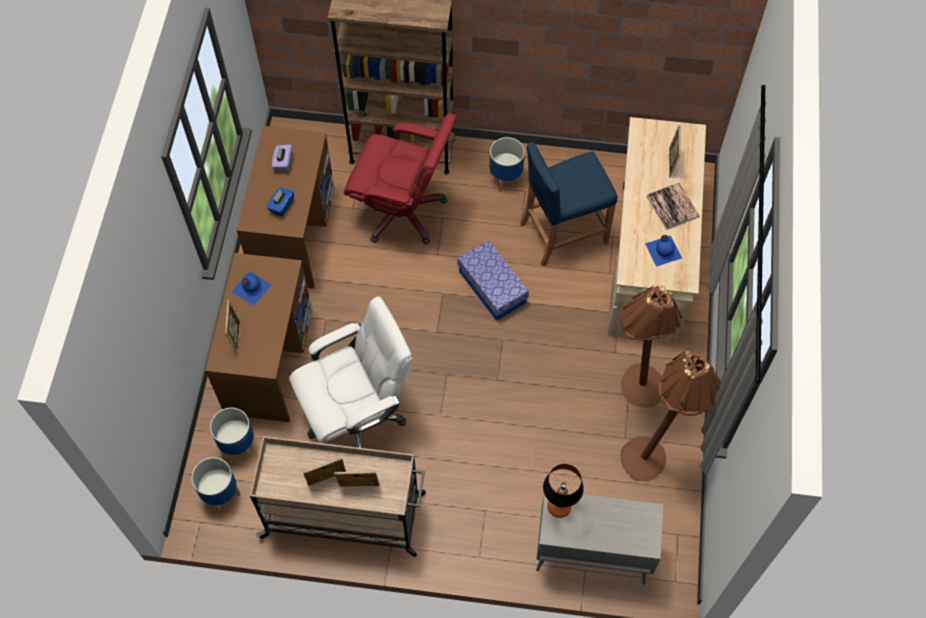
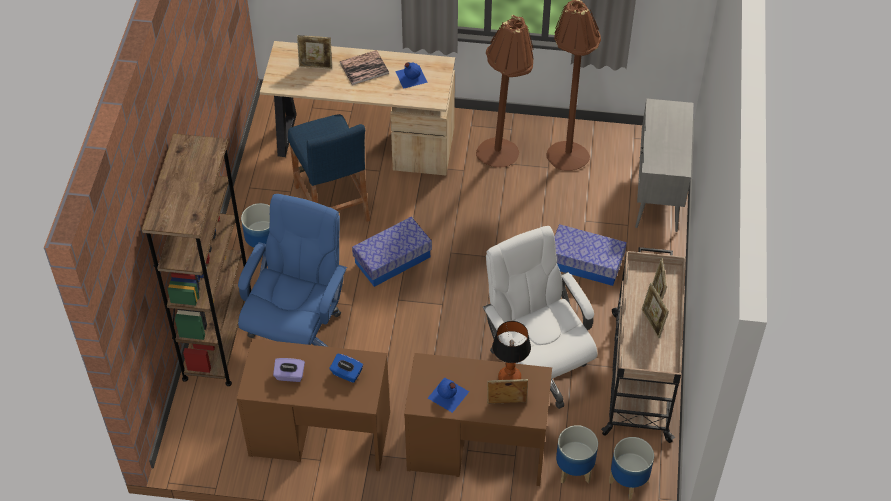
camera: 90 degrees left, 10 degrees down
(403, 211) = (298, 335): red office chair -> blue office chair
(490, 469) = (585, 263): none -> storage box
(559, 507) = (657, 163): table lamp -> table lamp (510, 377)

